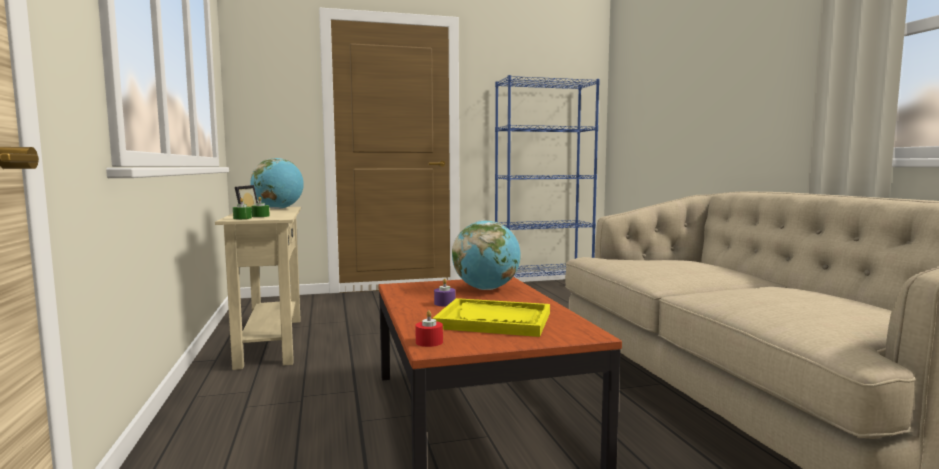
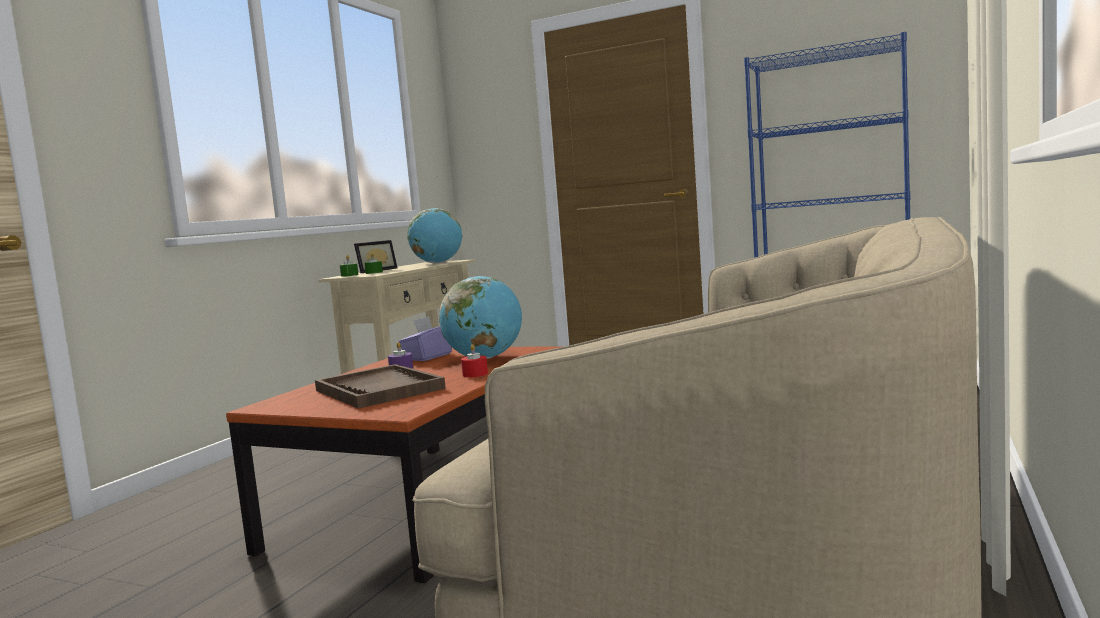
camera: 40 degrees right, 0 degrees up
(426, 291) = (428, 357): none -> purple tissue box
(429, 342) = (276, 401): red candle -> red candle (475, 374)
(494, 320) = (379, 390): yellow tray -> brown tray

